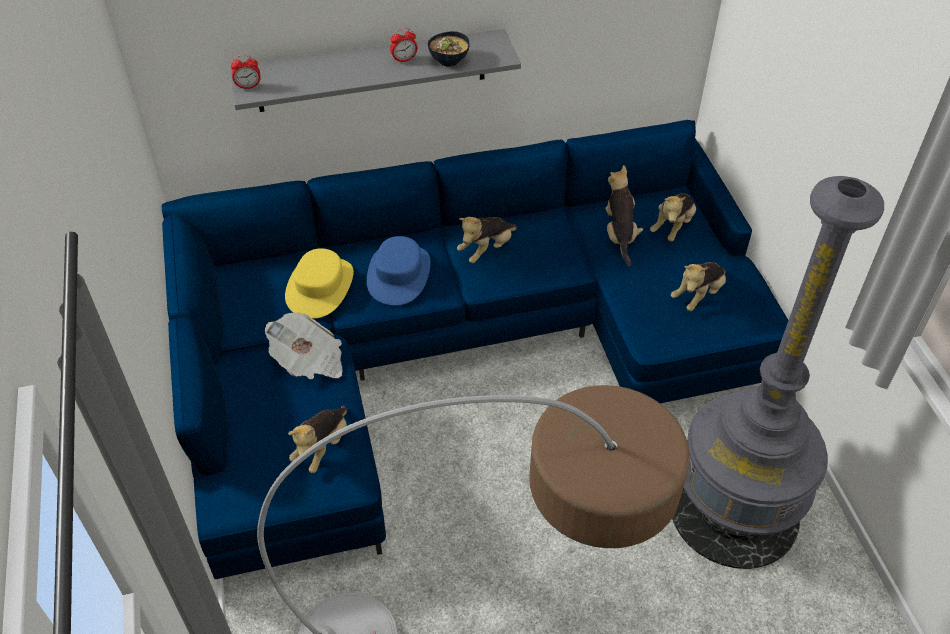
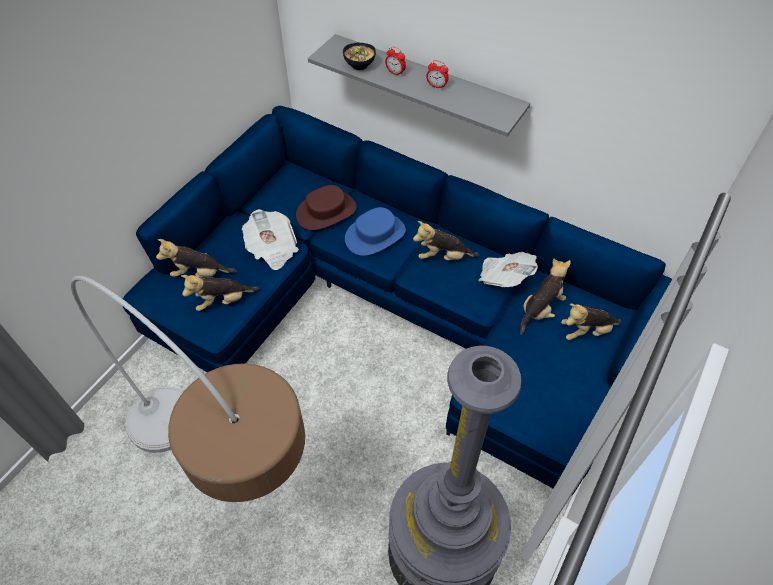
camera: 45 degrees right, 5 degrees up
(248, 86) = (328, 51): alarm clock -> alarm clock (395, 73)
(320, 287) = (326, 212): yellow hat -> brown hat
(448, 60) = (462, 102): bowl -> bowl (359, 65)
(560, 230) = (504, 277): none -> newspaper
(698, 295) = (543, 390): plush toy -> plush toy (199, 274)

